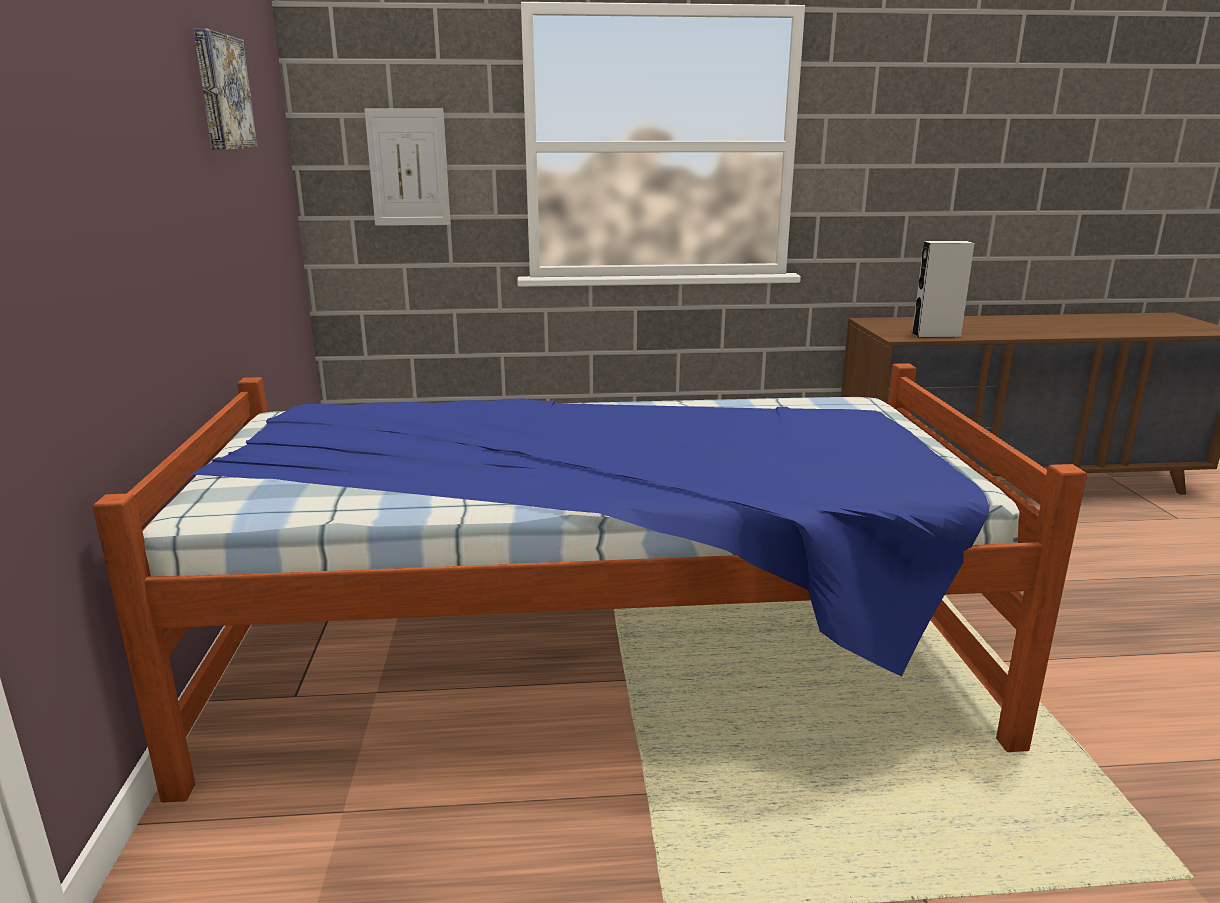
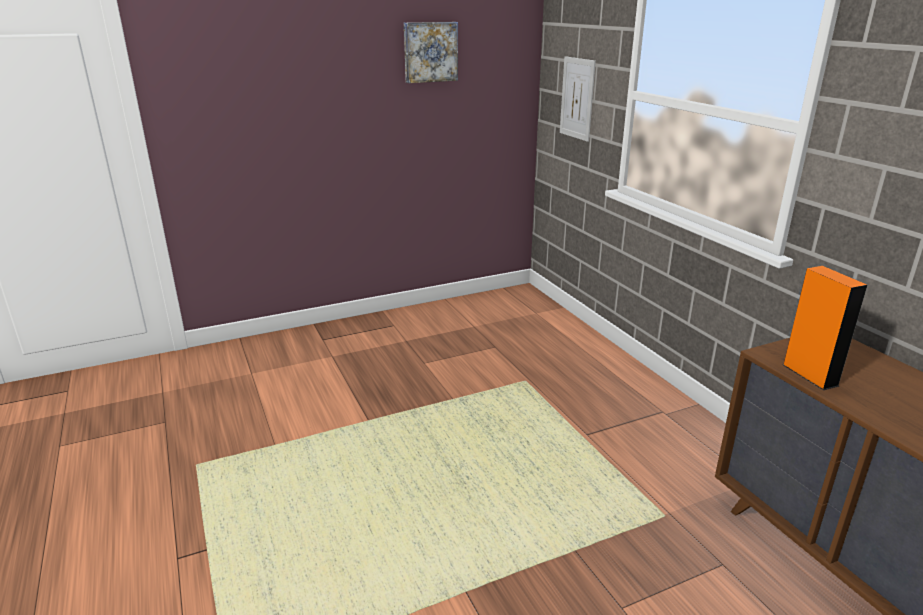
camera: 70 degrees right, 5 degrees up
(599, 665) = (379, 409): bed -> none
(936, 335) = (810, 375): grey speaker -> orange speaker

